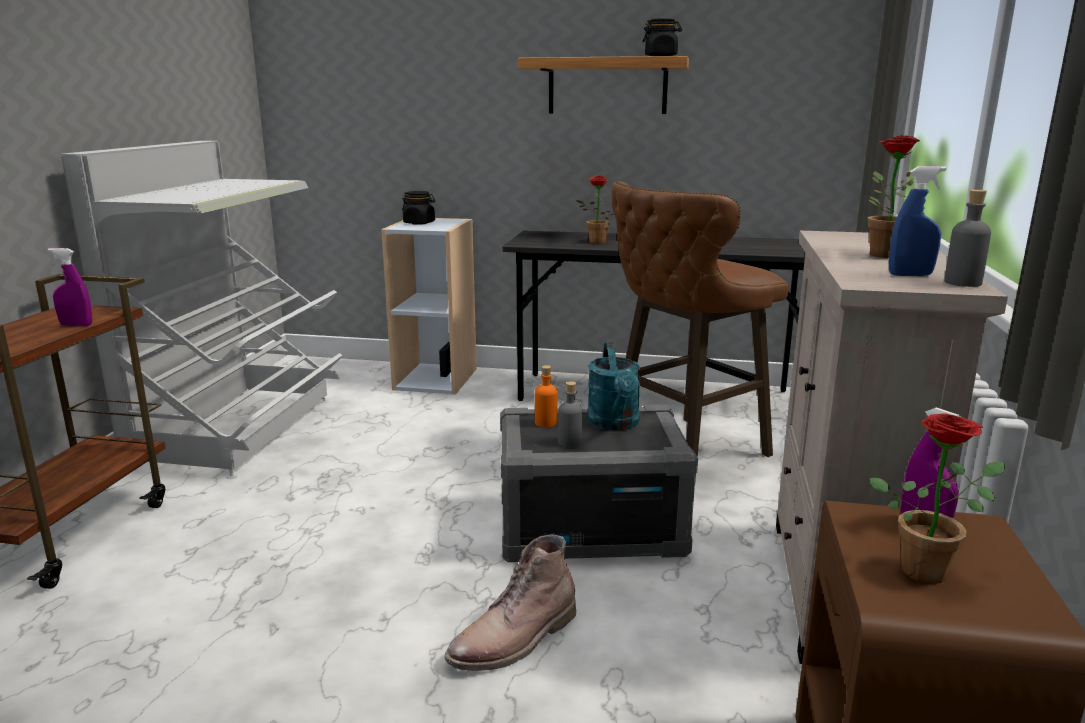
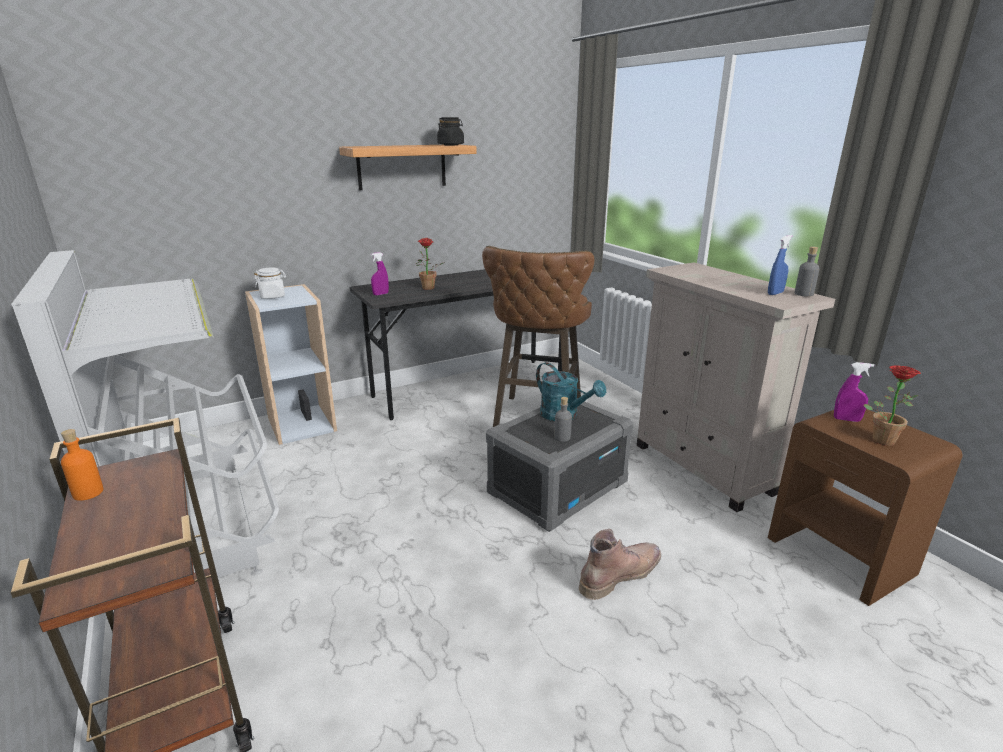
camera: 40 degrees left, 5 degrees up
(76, 325) = (162, 489): purple spray bottle -> purple spray bottle (380, 294)
(419, 223) = (273, 296): black jar -> white jar
(515, 640) = (619, 574): brown boot -> brown boot turned 135 degrees counterclockwise
(546, 423) = (527, 430): orange bottle -> orange bottle (88, 493)
(879, 254) = (725, 281): potted plant -> none

